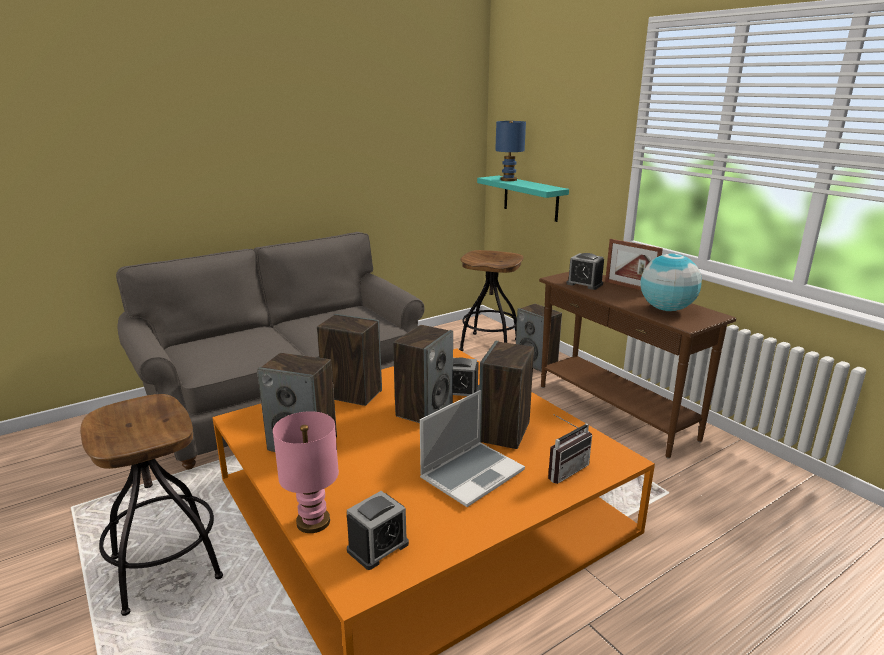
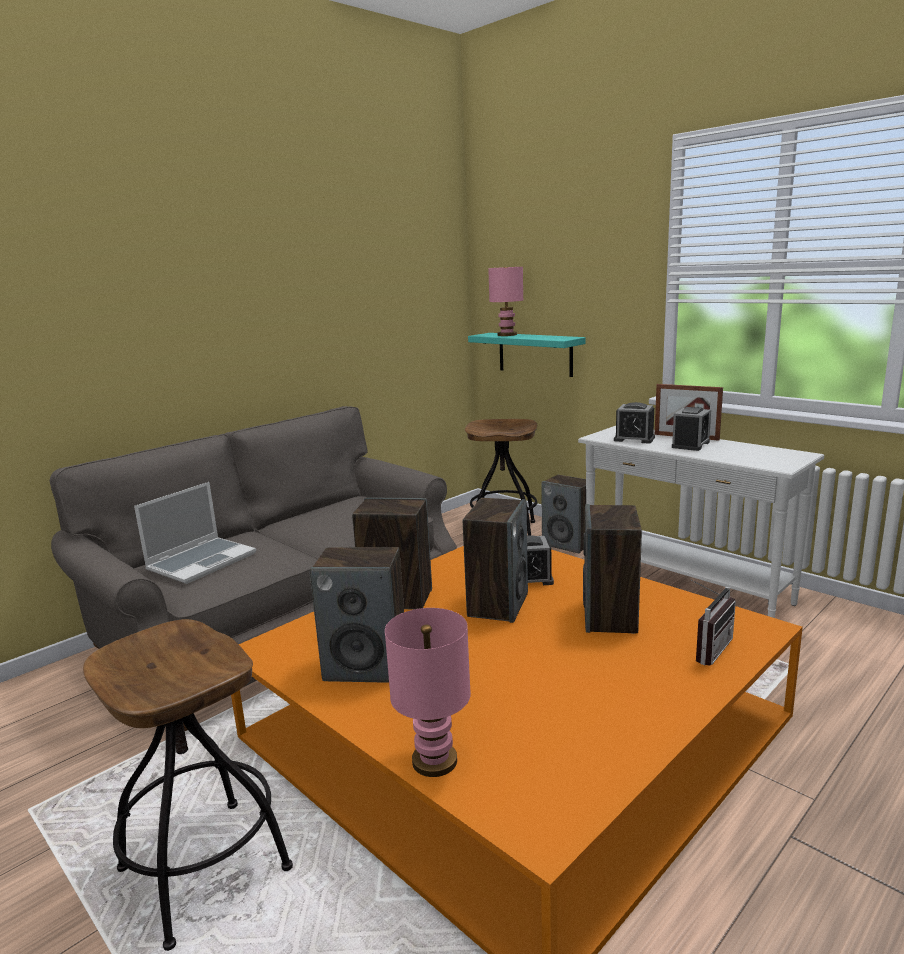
camera: 10 degrees left, 5 degrees down
(378, 547) = (538, 778): alarm clock -> alarm clock (690, 444)
(472, 474) = (601, 670): laptop -> laptop (202, 561)
(508, 180) = (507, 335): blue table lamp -> pink table lamp
(616, 412) = (687, 586): brown console table -> white console table
(666, 309) = (745, 454): globe -> none

